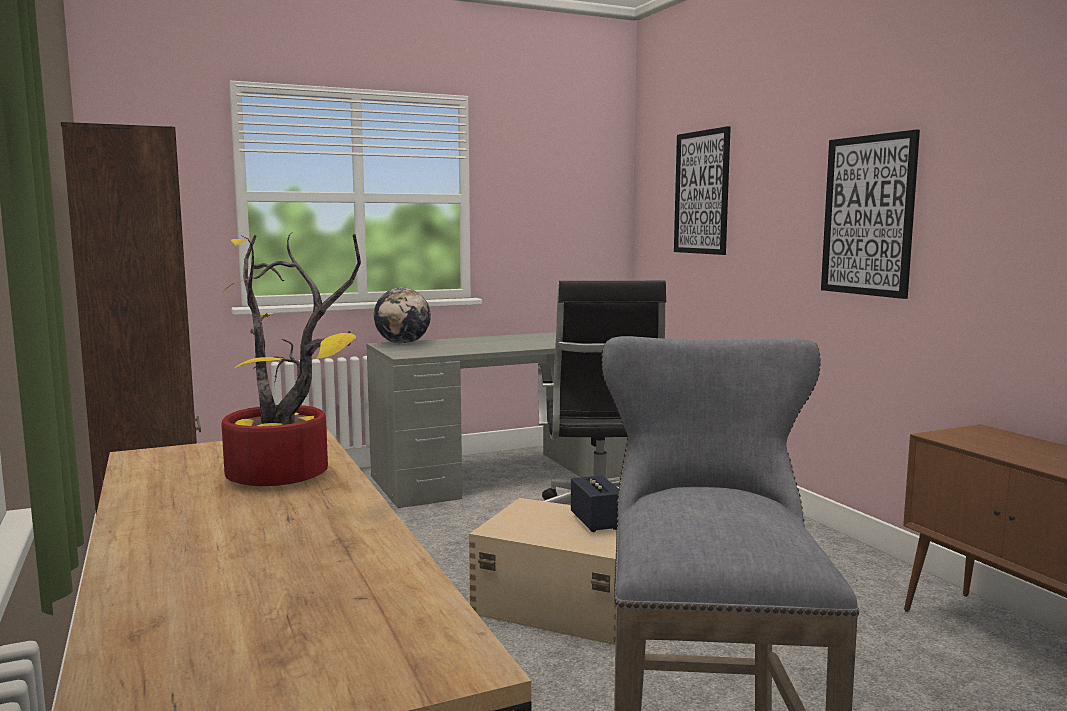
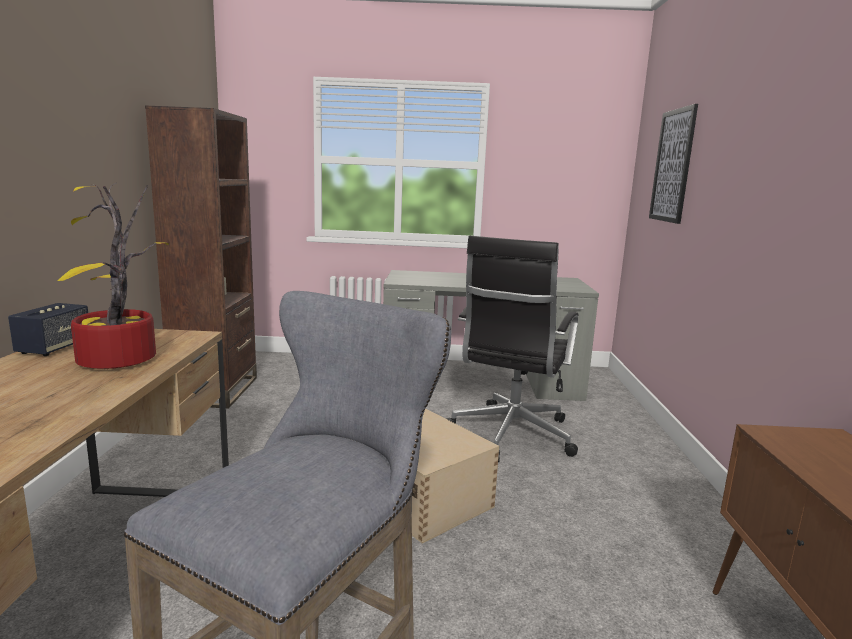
camera: 25 degrees right, 5 degrees up
(403, 343) = (413, 273): globe -> none
(596, 522) = (445, 438): speaker -> speaker (54, 348)
(868, 215) = (784, 193): picture -> none

